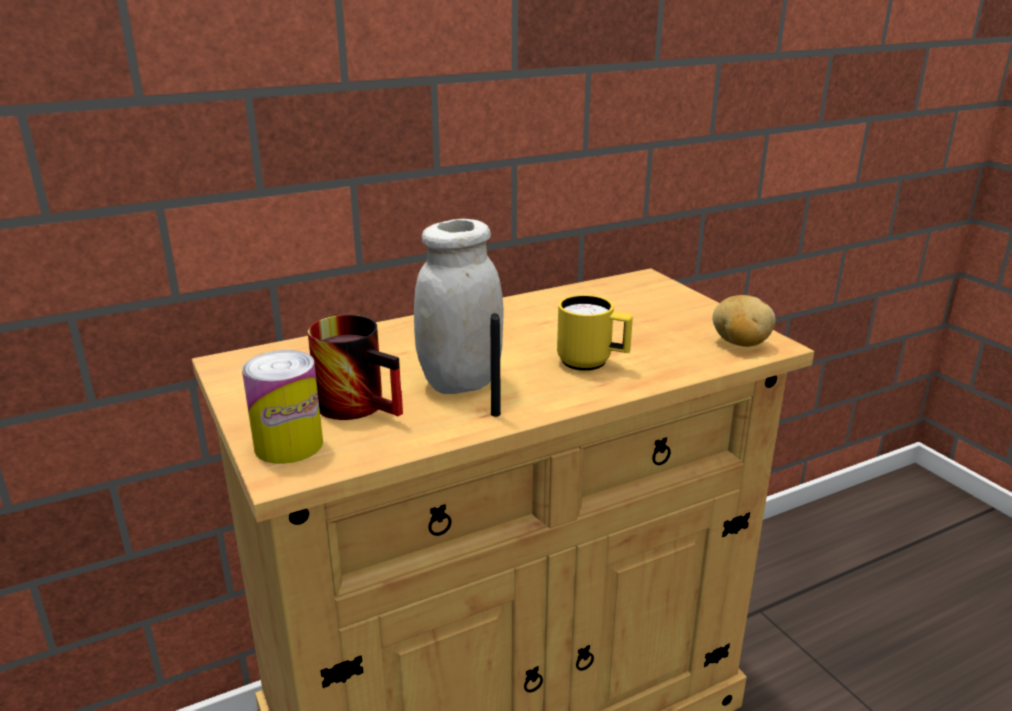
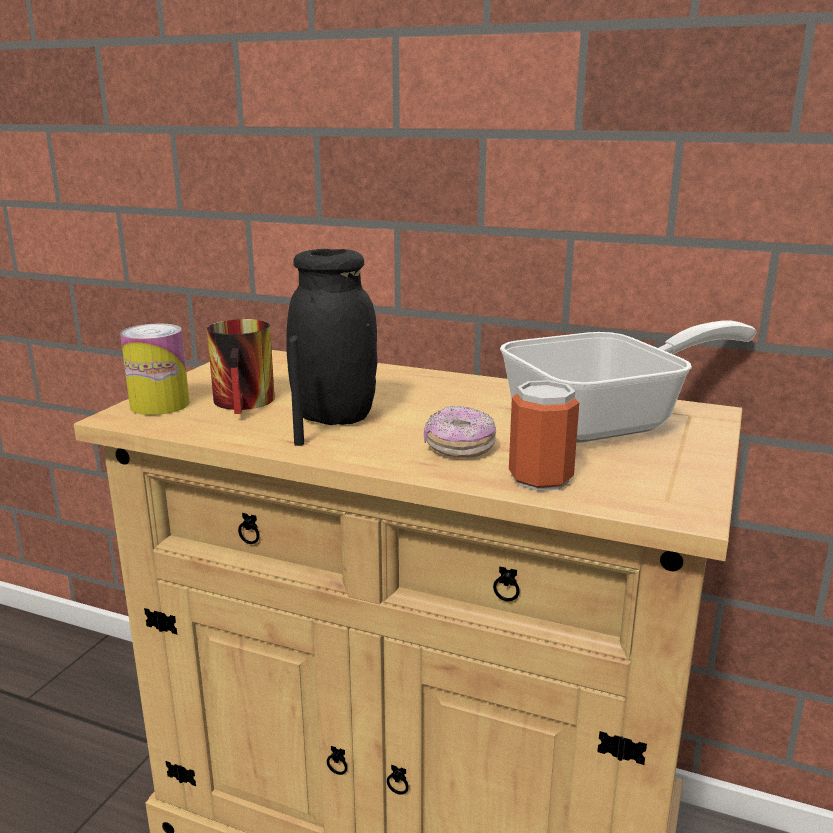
camera: 50 degrees right, 5 degrees down
(461, 382) = (334, 417): white jar -> black jar
(592, 363) = (459, 447): yellow mug -> donut
(617, 305) = (609, 420): none -> frying pan
(678, 361) = (540, 479): none -> can
(739, 343) = (648, 495): potato -> none

